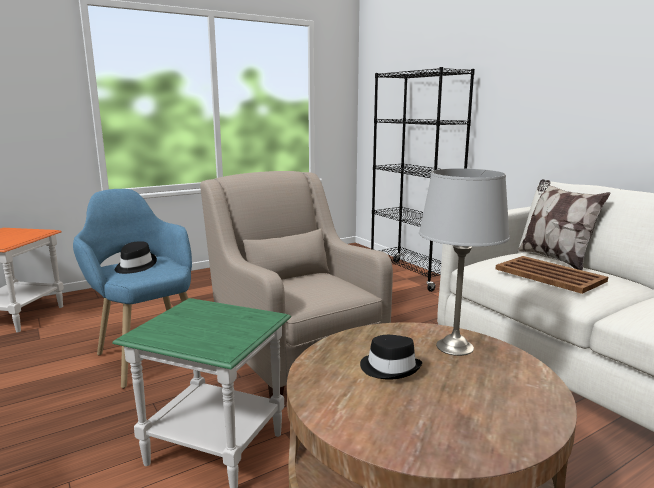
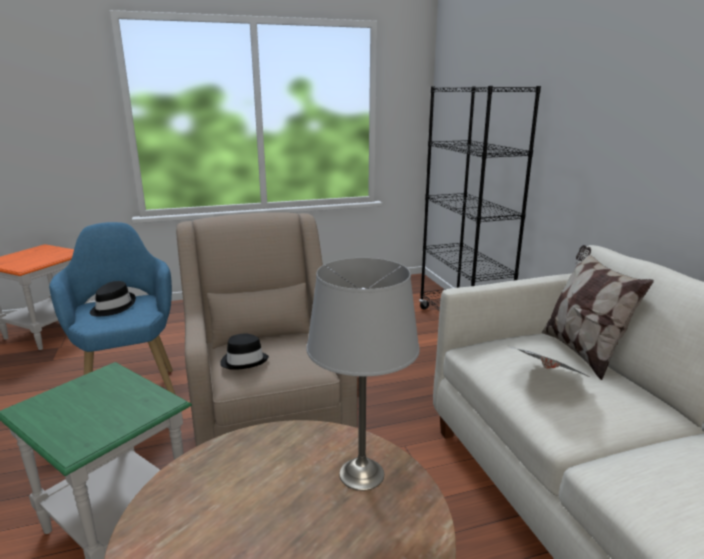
camera: 15 degrees right, 5 degrees up
(390, 368) = (261, 494): black hat -> black hat (244, 360)
(548, 275) = (547, 380): brown tray -> newspaper

